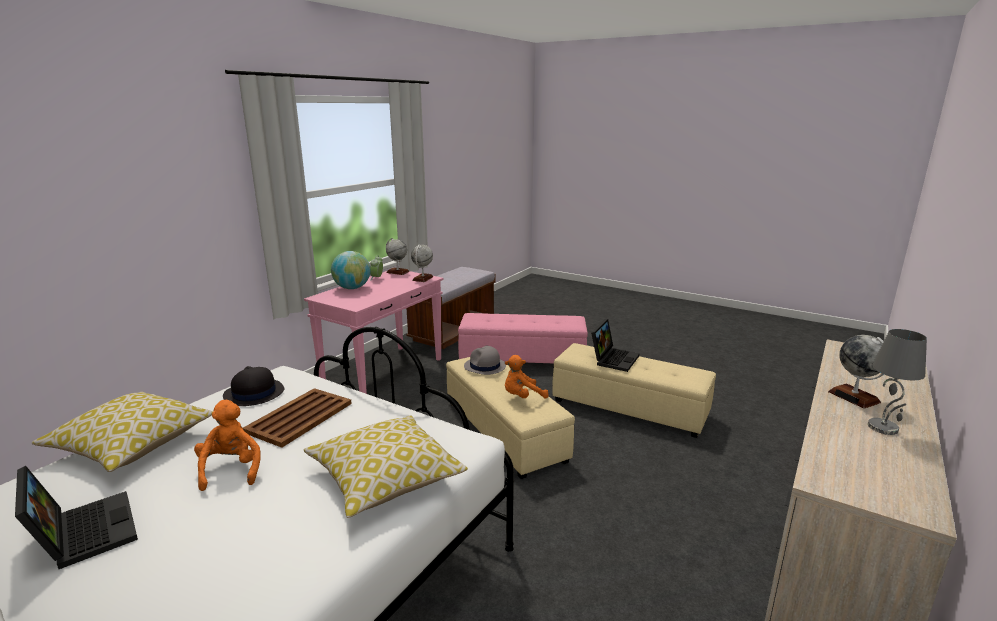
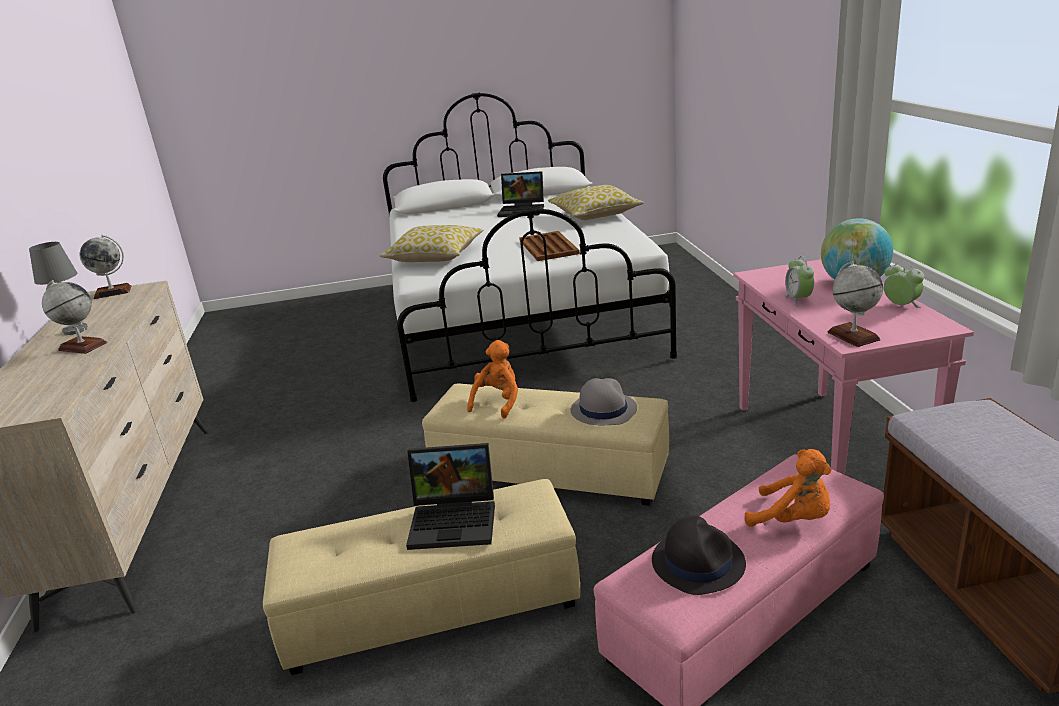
camera: 140 degrees right, 5 degrees up
(231, 469) = (520, 231): orange plush toy -> orange plush toy (793, 520)
(253, 393) = (614, 239): black hat -> black hat (698, 562)
(388, 292) = (798, 300): none -> alarm clock
(397, 272) = (931, 327): globe -> globe (113, 292)
(613, 359) = (456, 520): laptop -> laptop turned 75 degrees counterclockwise

